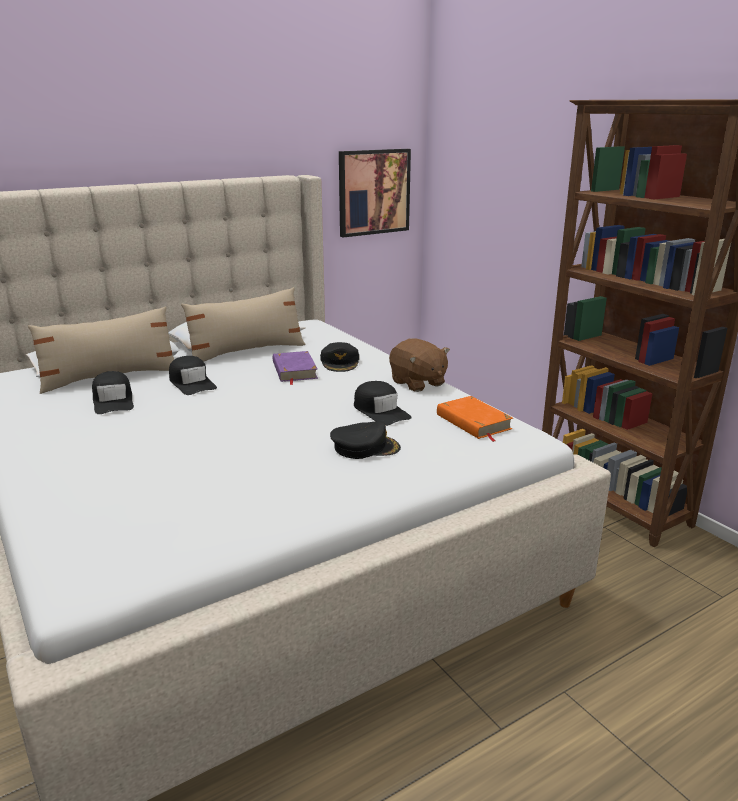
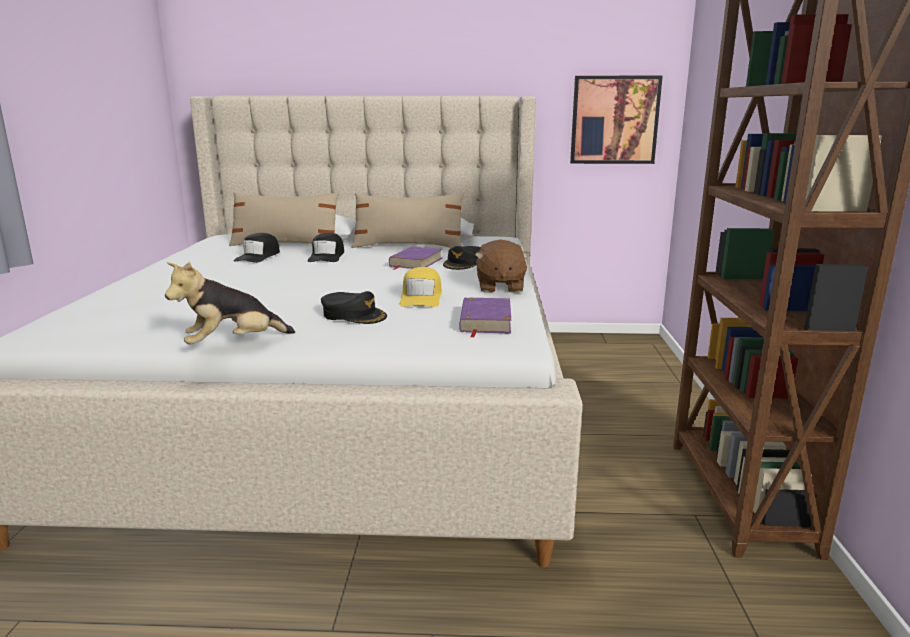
camera: 35 degrees right, 5 degrees down
(329, 514) = (232, 344): none -> plush toy
(380, 411) = (421, 297): black cap -> yellow cap
(473, 422) = (485, 321): orange book -> purple book

